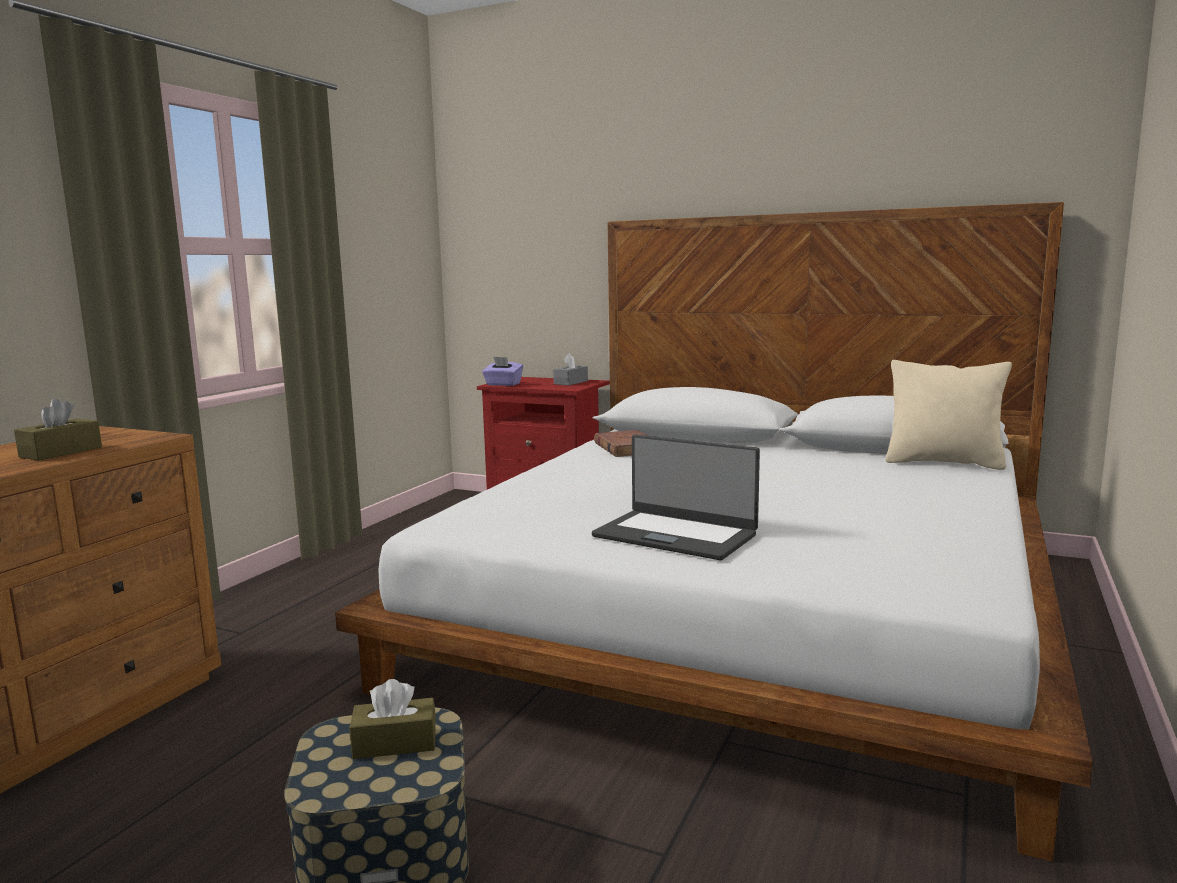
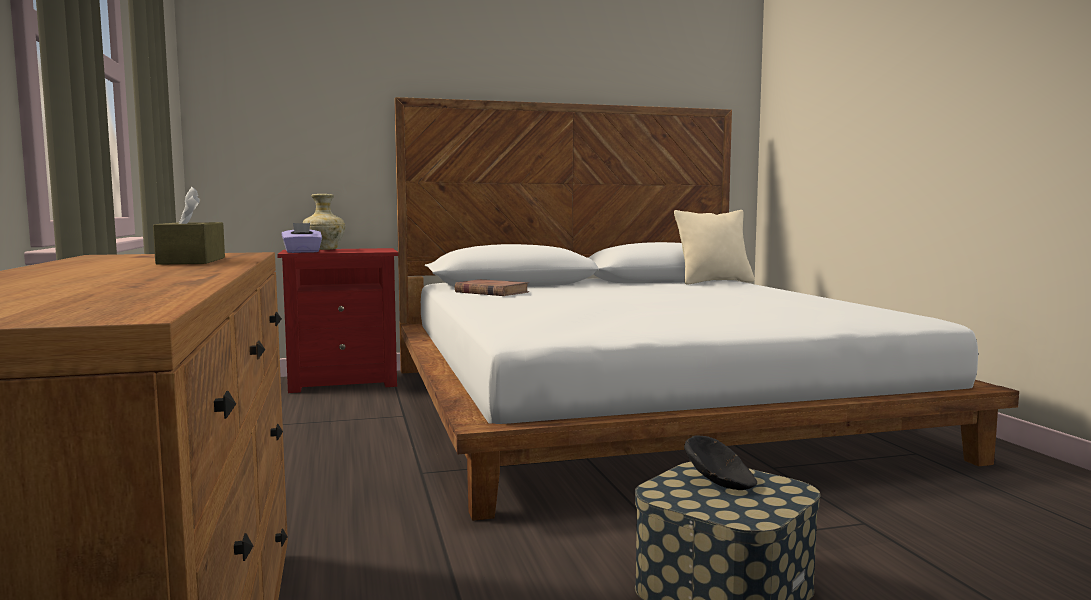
camera: 40 degrees left, 5 degrees down
(395, 743) = (720, 483): brown tissue box -> black bowl
(539, 379) = (324, 249): none -> beige vase
(571, 382) = (365, 249): grey tissue box -> none
(675, 535) = (704, 318): laptop -> none

